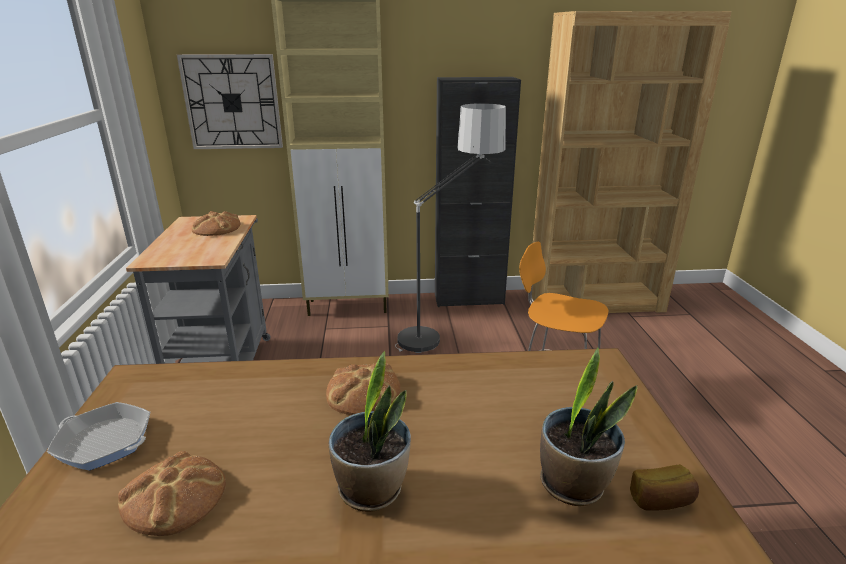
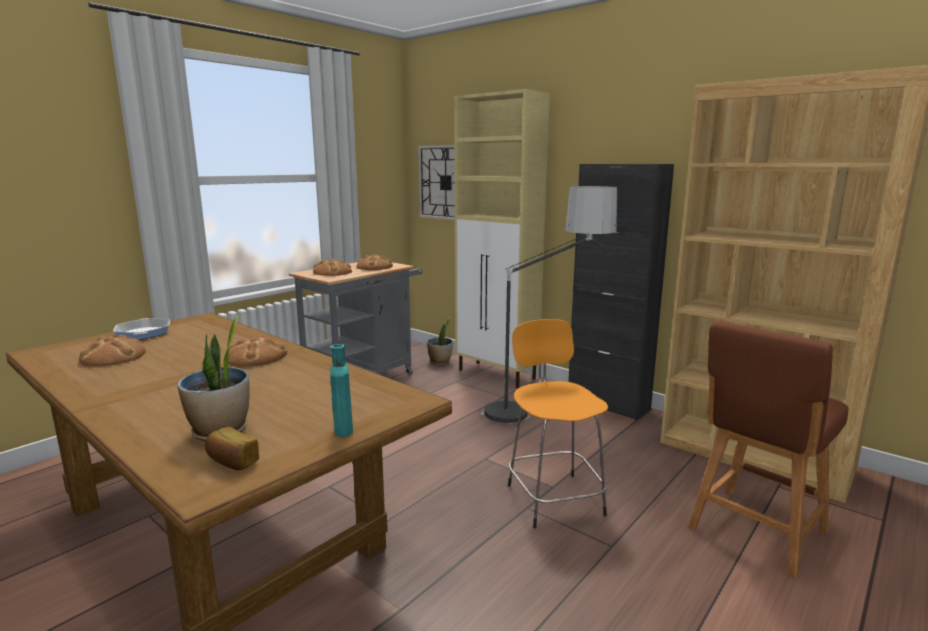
camera: 45 degrees right, 10 degrees down
(187, 249) = (333, 272): none -> bread
(372, 490) = (158, 387): potted plant -> potted plant (440, 362)
(632, 415) = (343, 428): none -> turquoise bottle
(665, 352) = (754, 532): none -> brown stool

